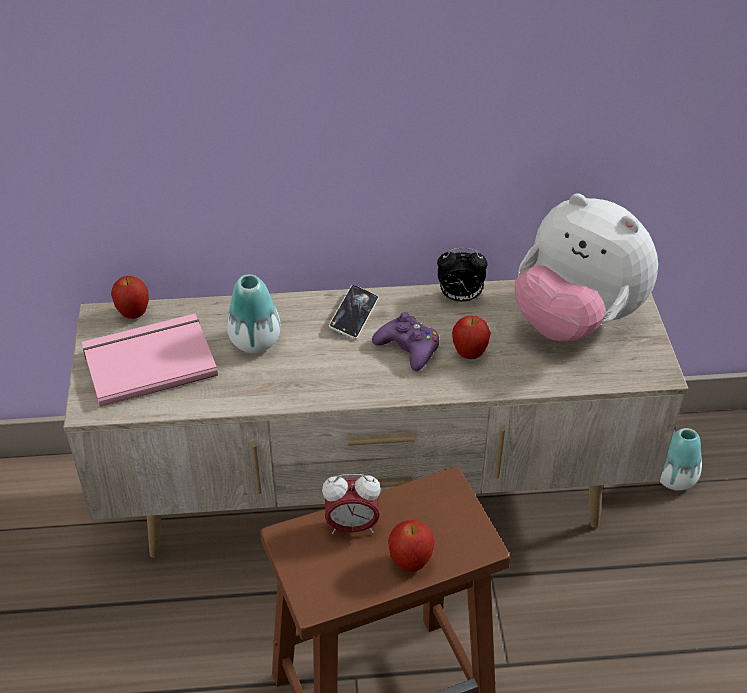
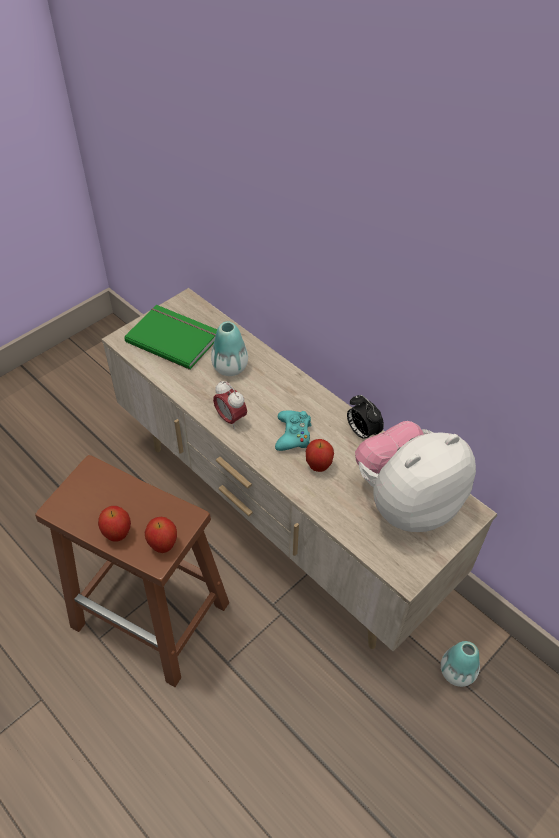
camera: 50 degrees right, 5 degrees up
(133, 314) = (201, 310): apple -> apple (163, 545)
(148, 361) = (174, 337): pink book -> green book
(352, 526) = (122, 491): alarm clock -> alarm clock (230, 419)
(354, 315) = (294, 394): phone -> none
(408, 348) = (293, 435): purple game controller -> turquoise game controller
(575, 320) = (406, 502): plush toy -> plush toy turned 60 degrees clockwise

